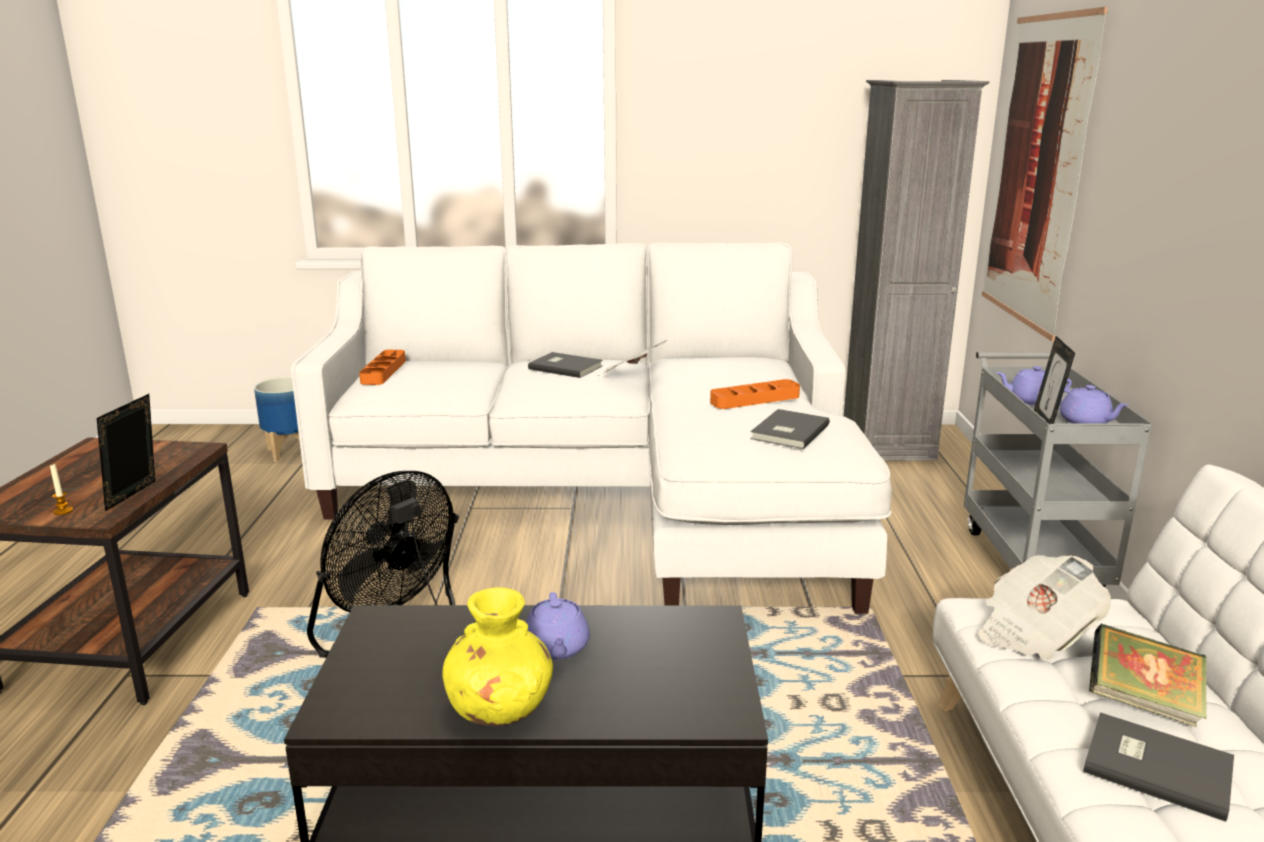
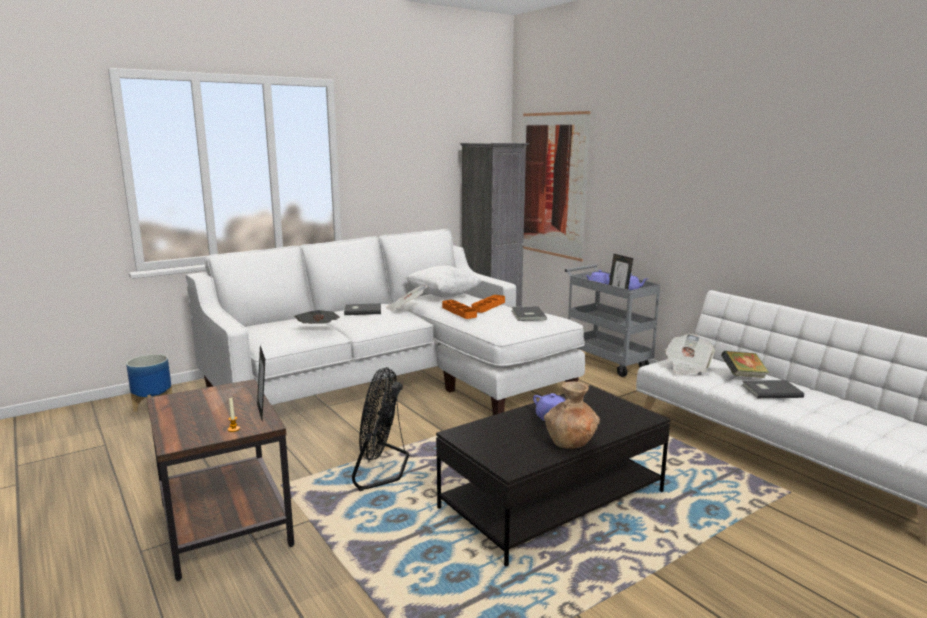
camera: 35 degrees left, 5 degrees down
(383, 371) = (258, 331): orange tray -> orange tray (459, 312)
(455, 385) = (318, 329): none -> newspaper
(500, 709) = (571, 442): yellow vase -> brown vase
(723, 365) = (443, 296): none -> white pillow

